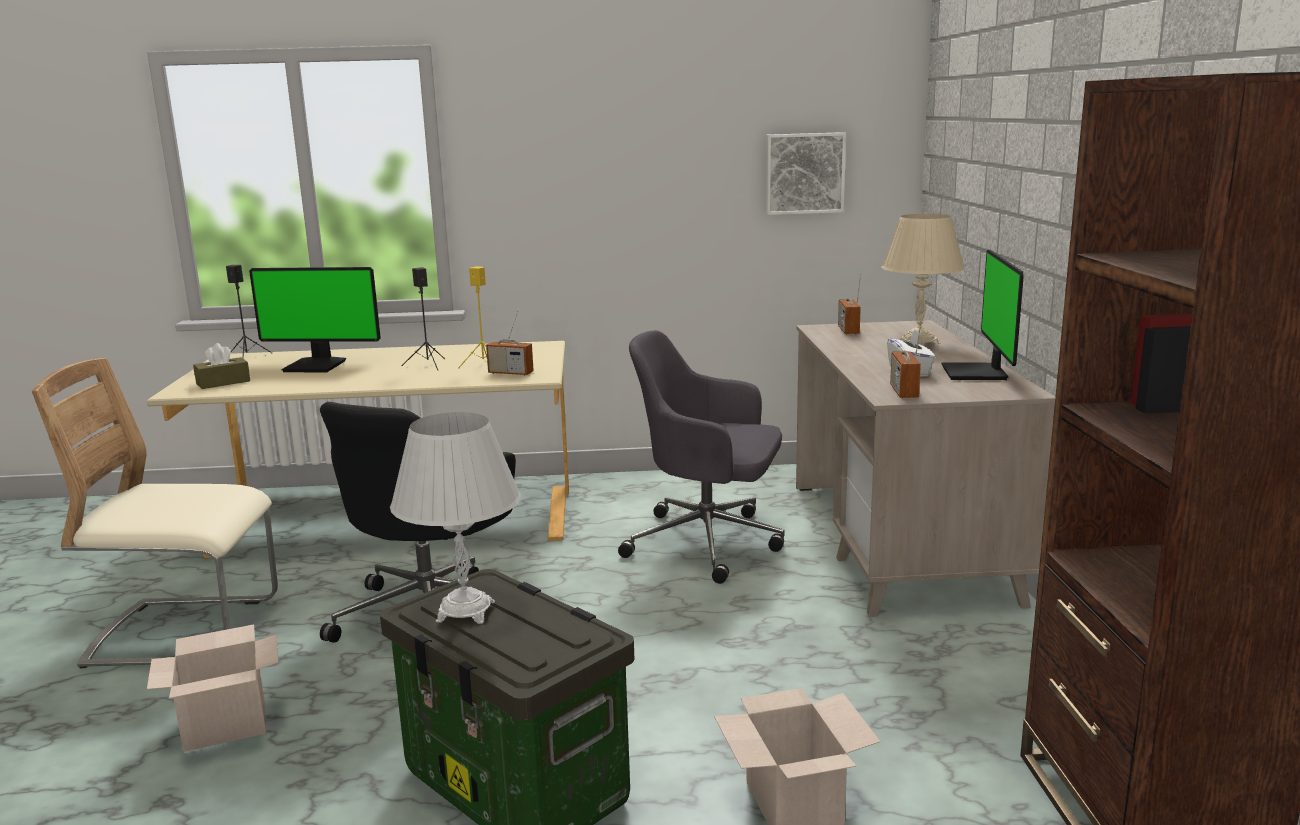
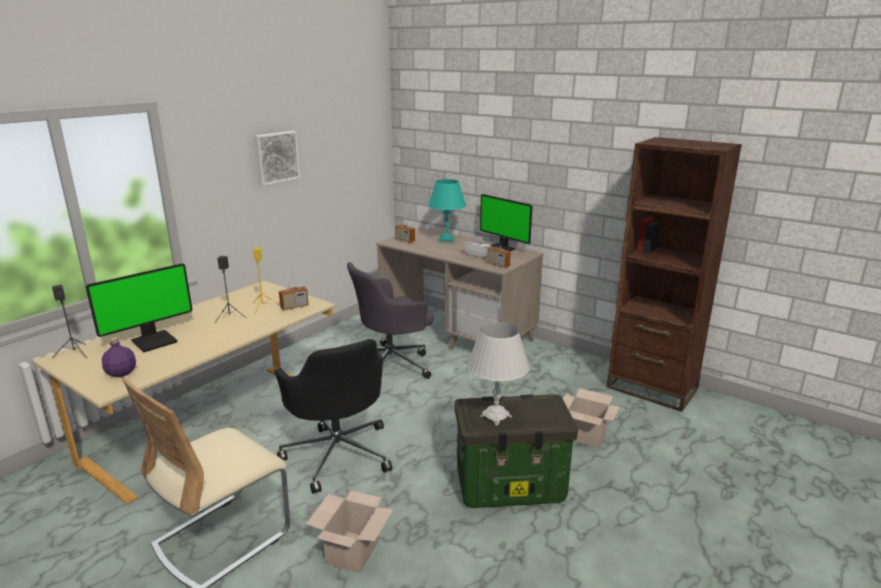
camera: 50 degrees left, 5 degrees up
(223, 382) = (121, 373): brown tissue box -> purple bottle
(804, 173) = (350, 161): picture -> picture (276, 157)
(918, 343) = (446, 240): beige table lamp -> turquoise table lamp

